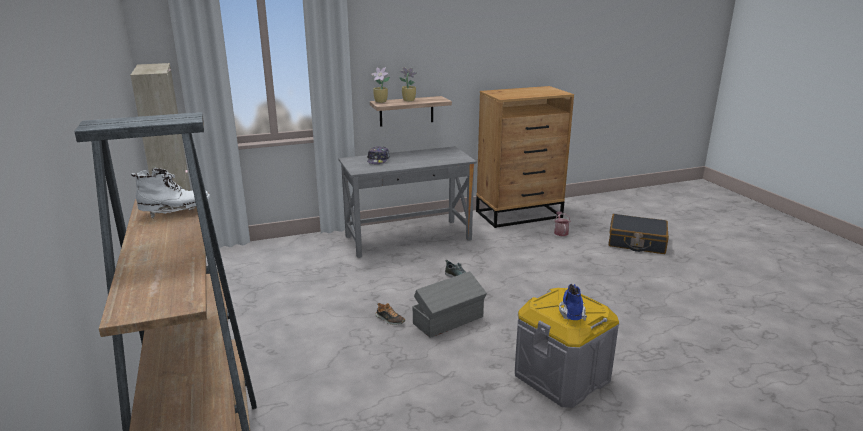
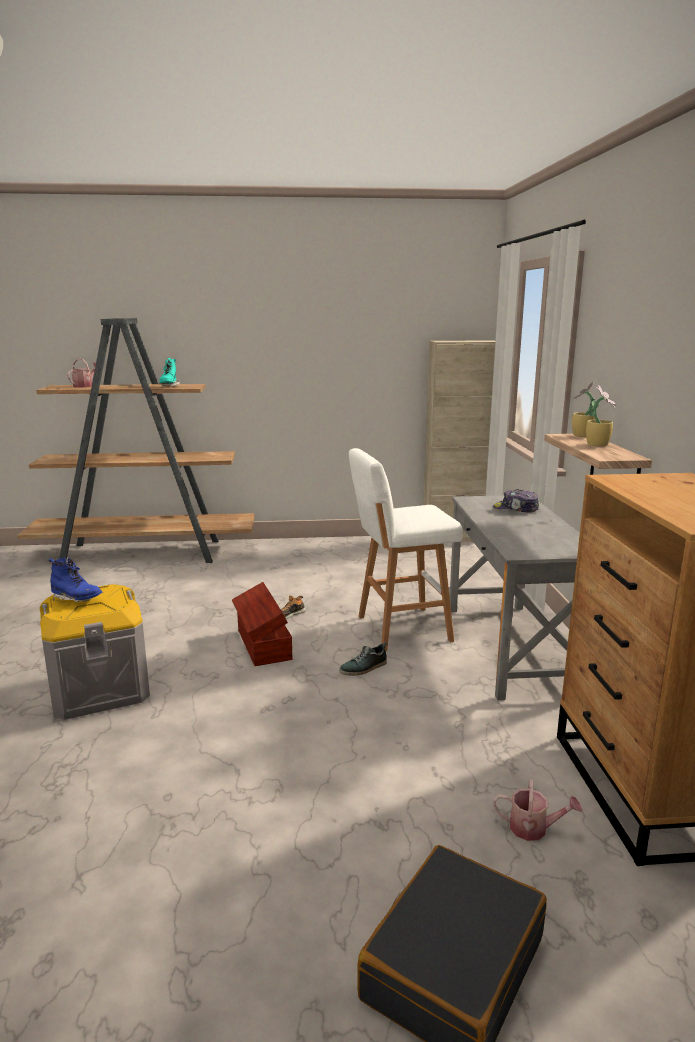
camera: 105 degrees right, 5 degrees down
(146, 278) = (85, 386): none -> watering can
(175, 212) = (169, 386): white boot -> turquoise boot
(397, 271) = (400, 629): none -> white stool
(449, 320) = (263, 645): grey storage box -> brown storage box

